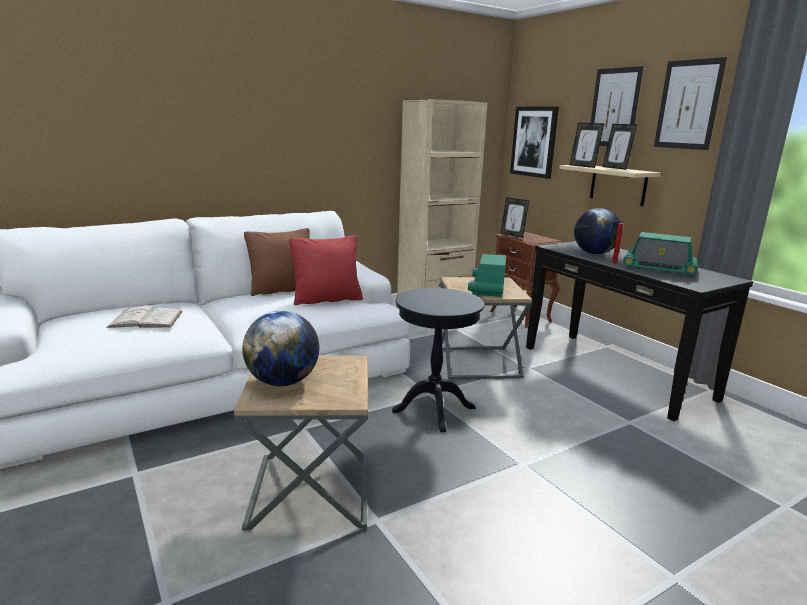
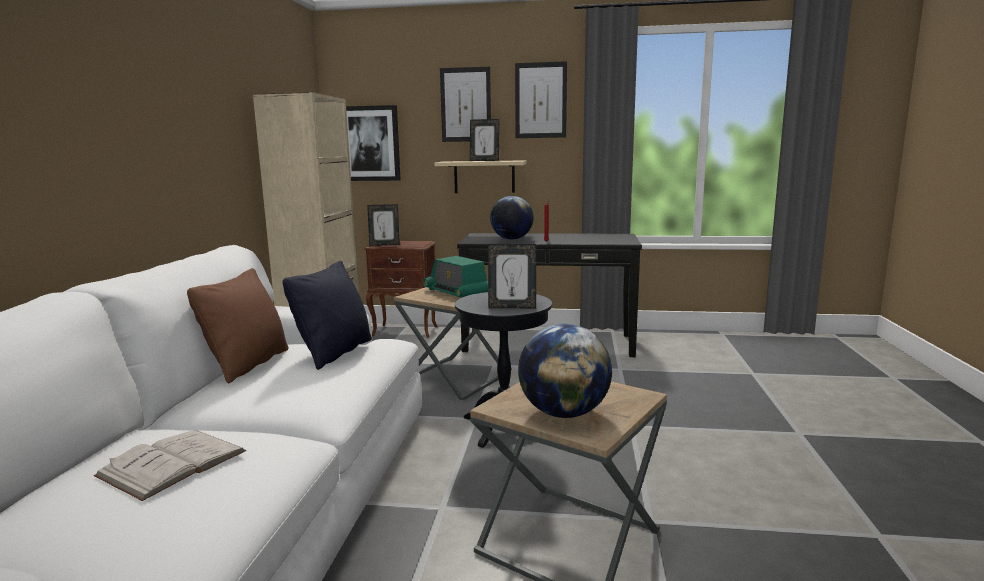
camera: 50 degrees left, 5 degrees down
(327, 300) = (335, 353): red pillow -> black pillow
(583, 166) = (458, 161): picture frame -> picture frame (512, 307)
(658, 269) = (578, 239): radio -> none

